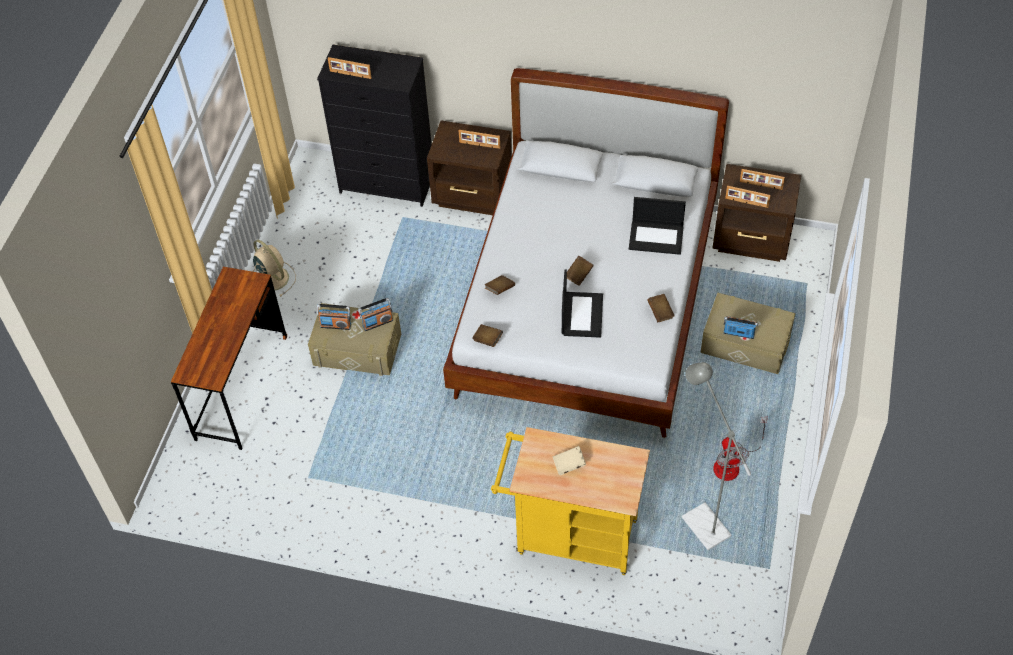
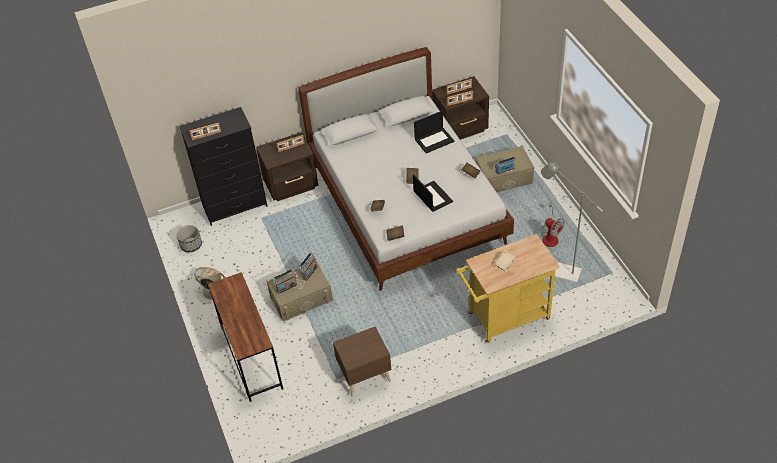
camera: 35 degrees left, 5 degrees down
(298, 204) = (191, 245): none -> planter
(340, 496) = (364, 376): none -> brown nightstand

